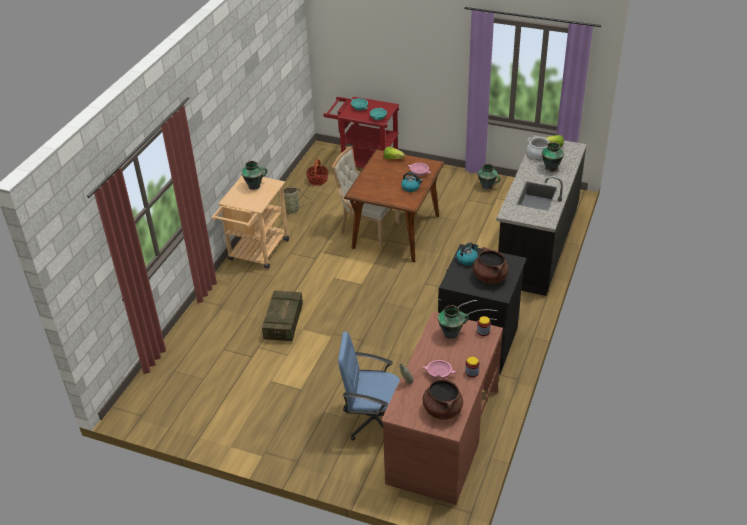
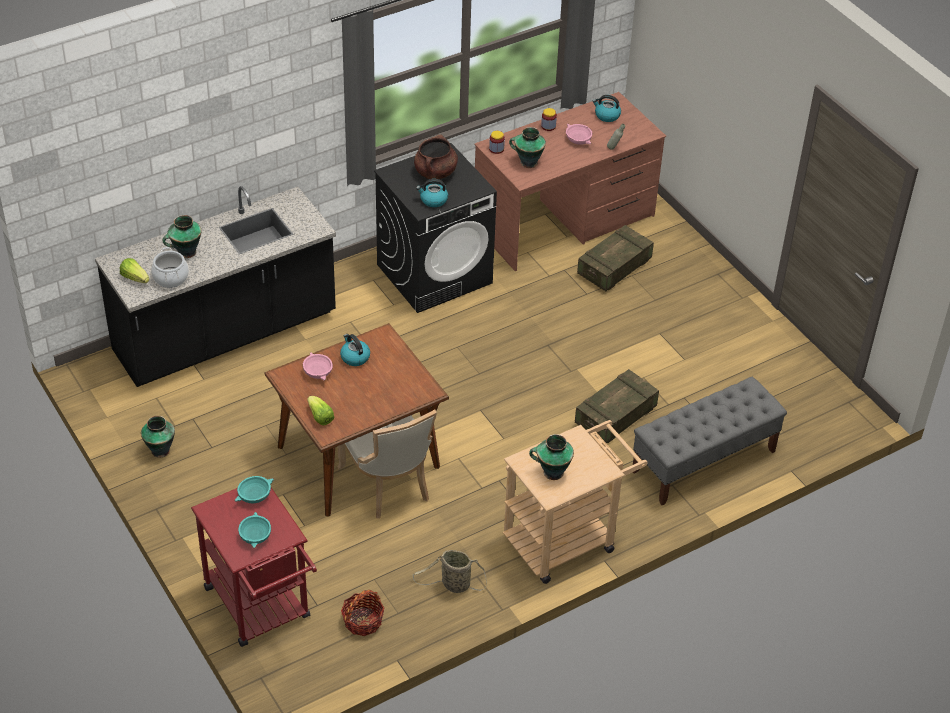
camera: 145 degrees left, 5 degrees up
(212, 327) = (703, 461): none -> grey bench
(373, 419) = (614, 268): blue office chair -> crate
(442, 409) = (606, 115): brown cooking pot -> kettle

